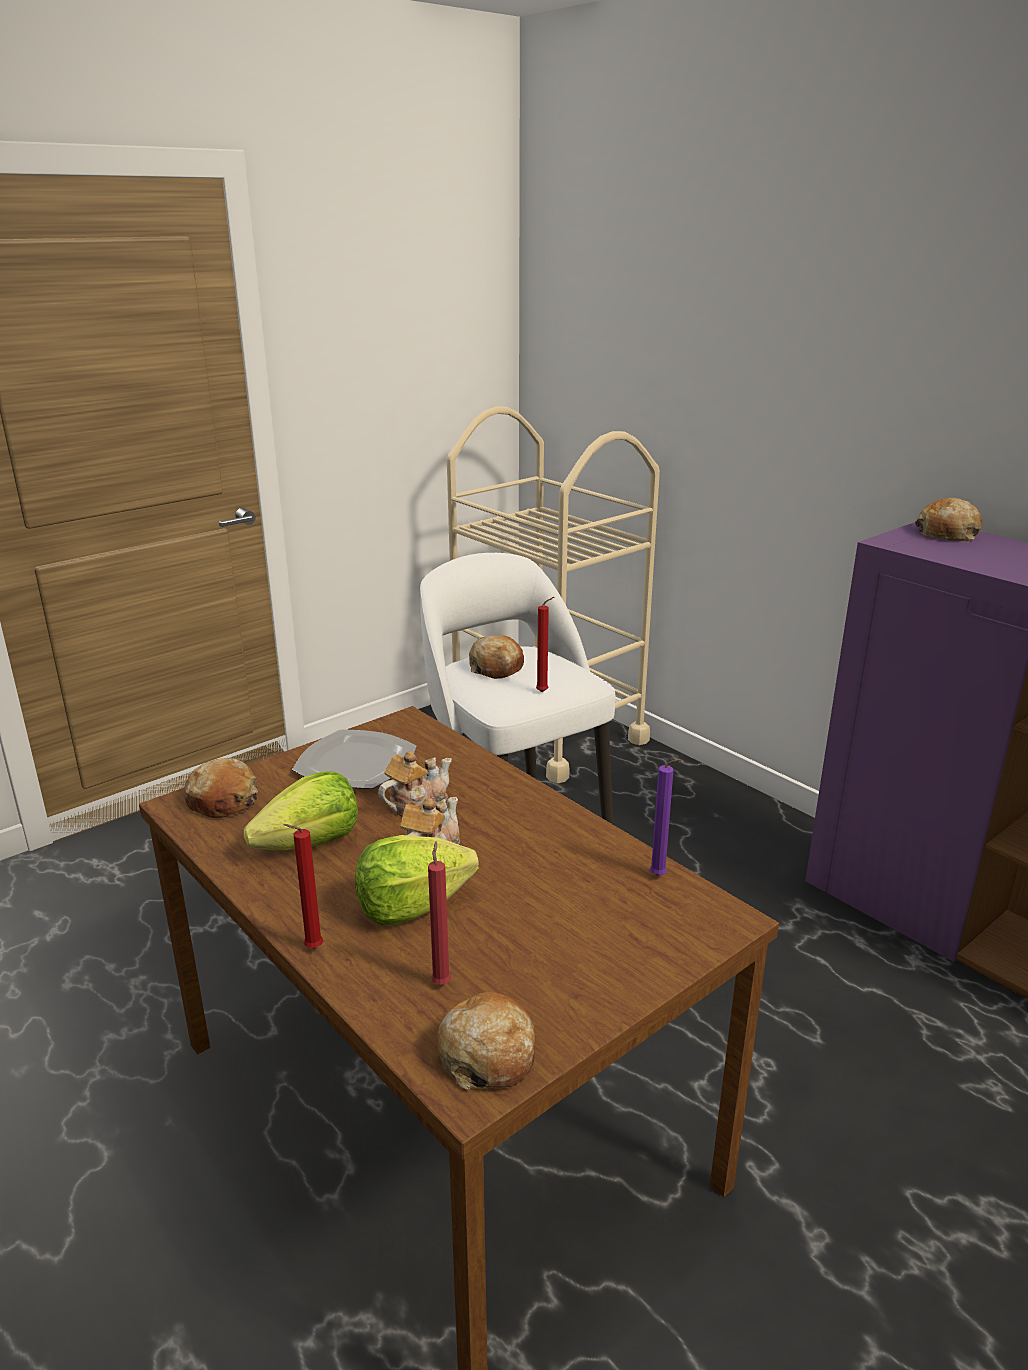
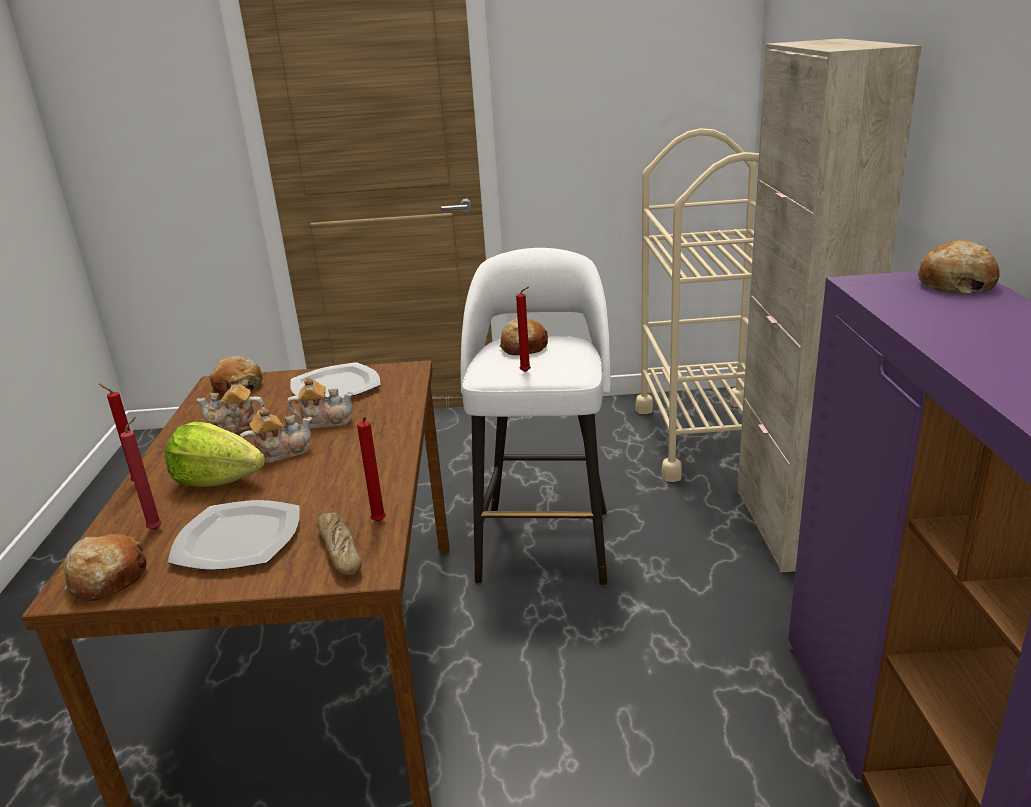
camera: 40 degrees right, 0 degrees up
(311, 844) = (234, 426): lettuce -> teapot
(556, 951) = (239, 540): none -> plate
(660, 876) = (379, 523): purple candle -> red candle
(673, 915) = (340, 551): none -> bread
(698, 789) = (788, 526): none -> beige cabinet

